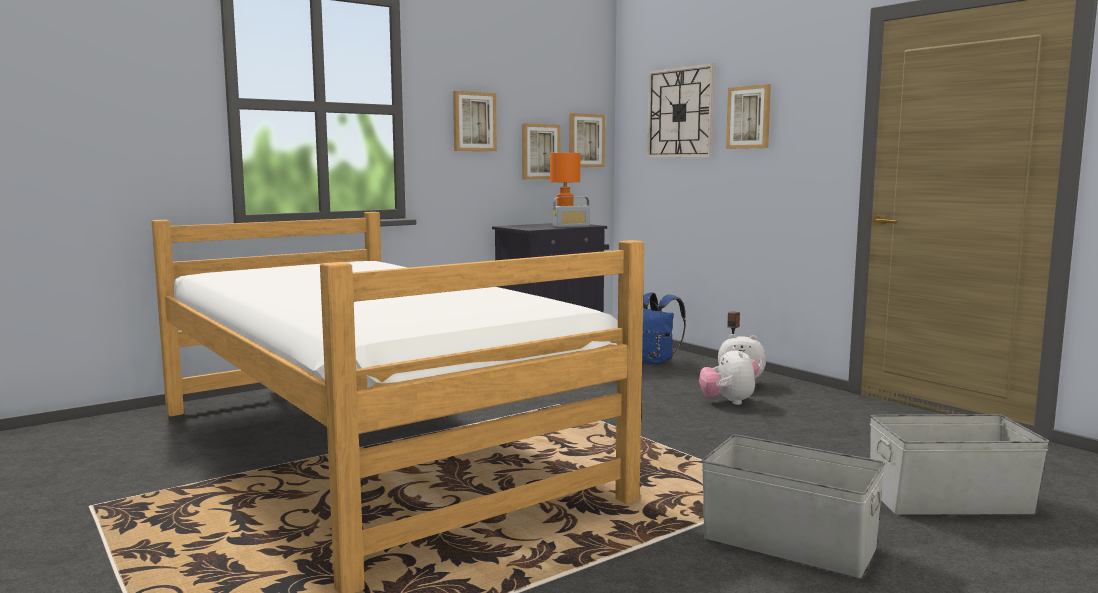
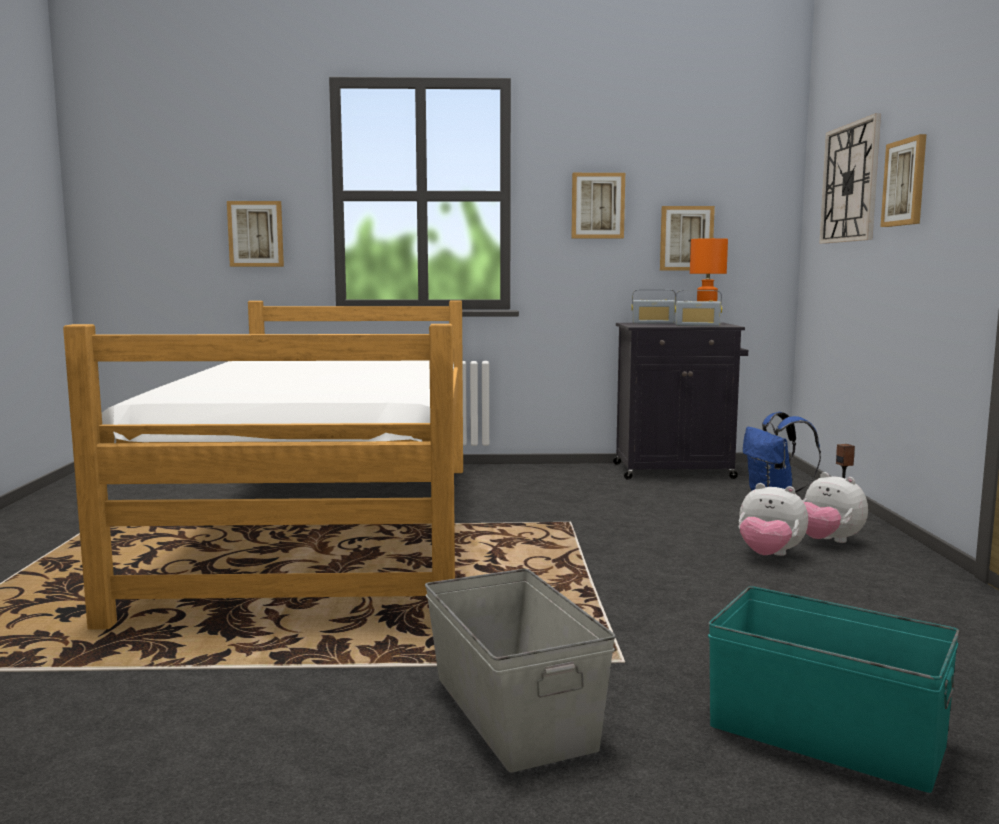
camera: 35 degrees right, 0 degrees up
(526, 225) = (653, 323): none -> radio
(585, 140) = (754, 224): picture -> picture (256, 234)
(727, 402) = (769, 555): plush toy -> plush toy turned 90 degrees counterclockwise
(948, 500) = (824, 734): grey storage box -> turquoise storage box

